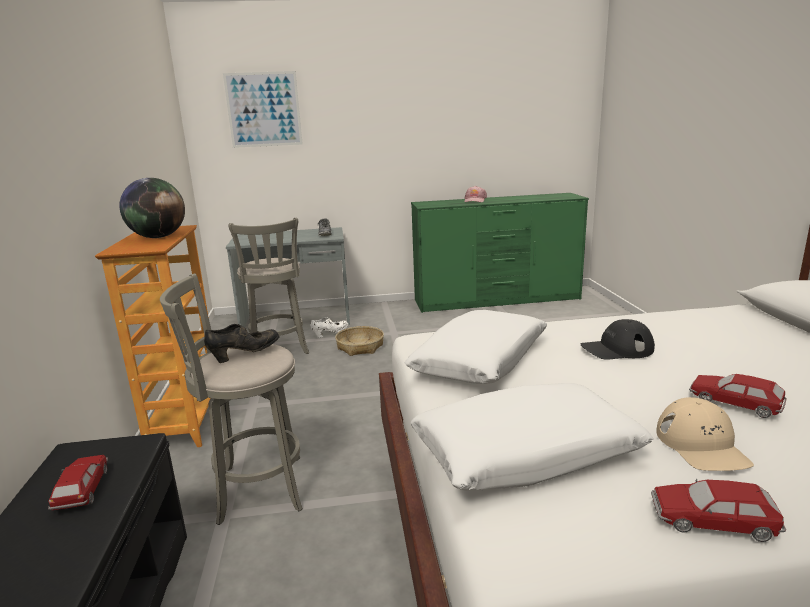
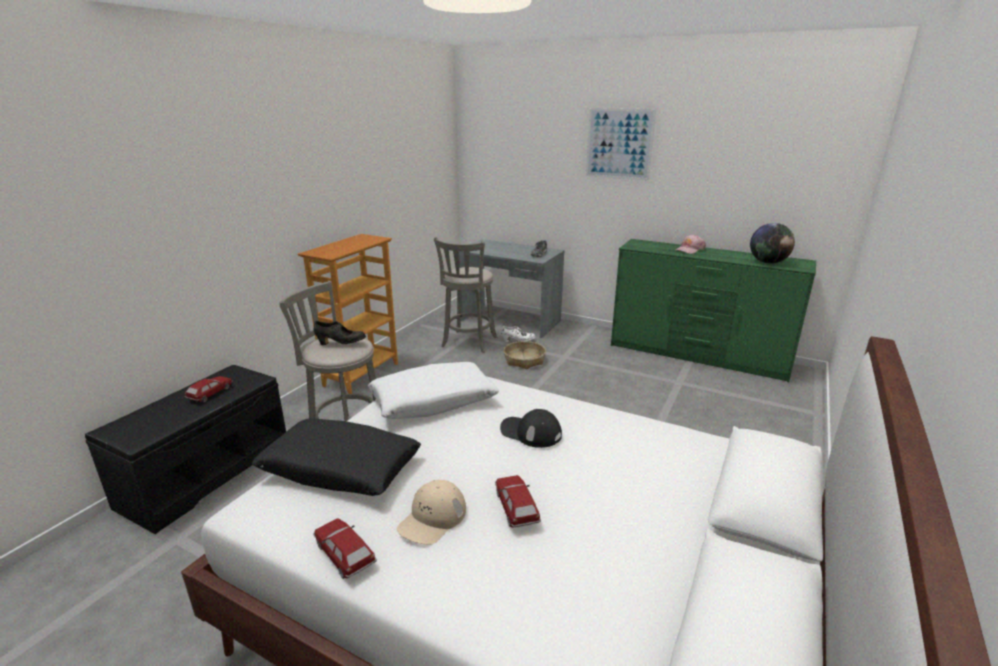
camera: 35 degrees right, 5 degrees up
(158, 237) = (351, 245): globe -> globe (768, 262)
(263, 109) = (516, 137): picture -> picture (619, 144)
(525, 453) = (340, 469): white pillow -> black pillow

